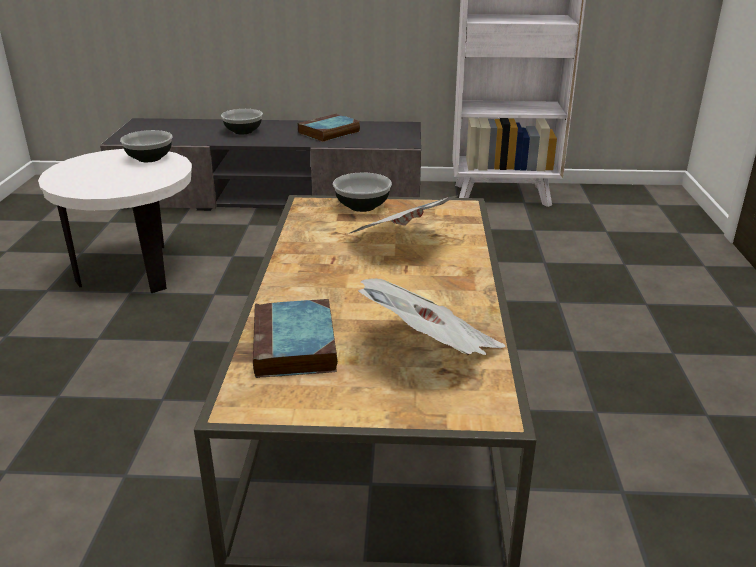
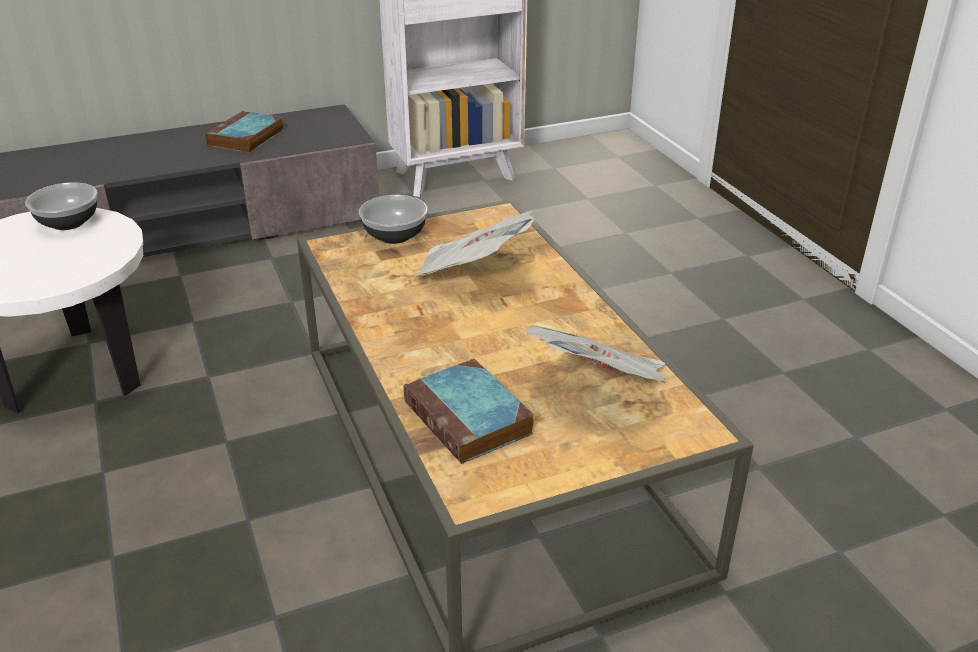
camera: 25 degrees left, 5 degrees up
(243, 131) = (131, 154): bowl -> none

